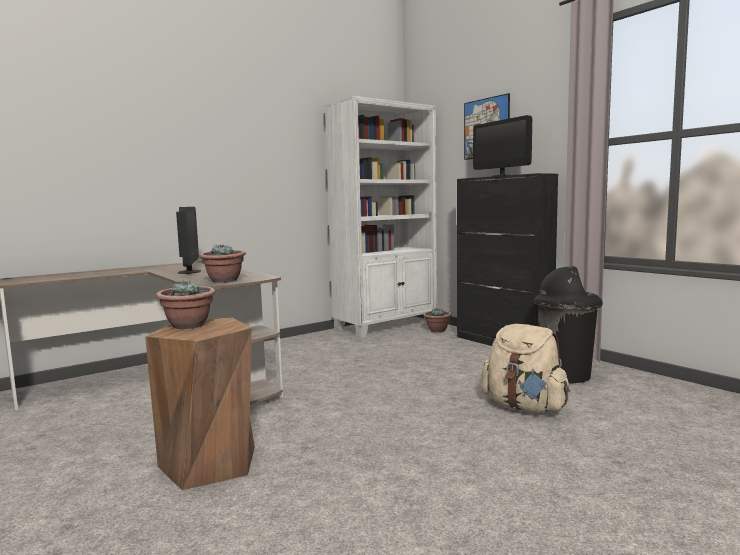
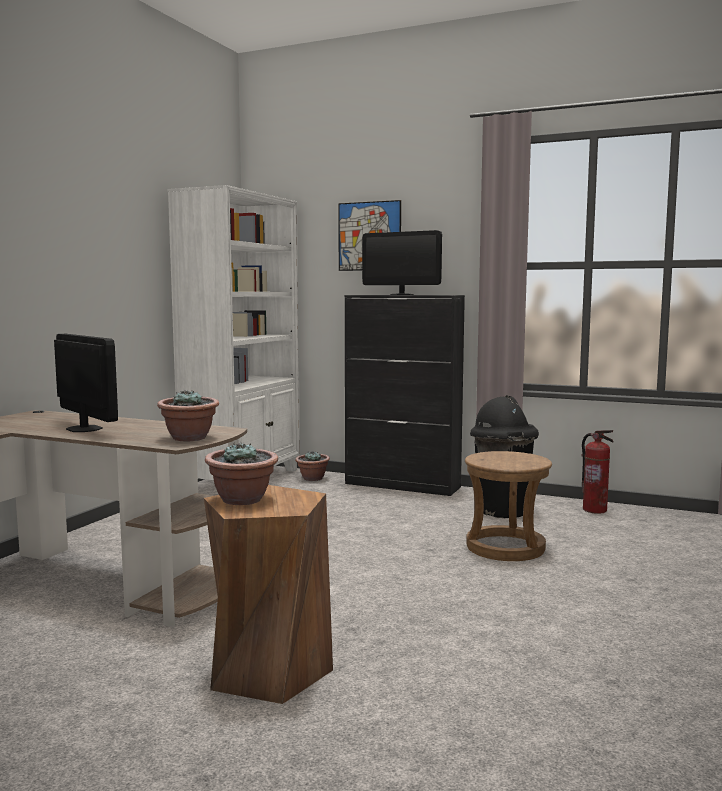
camera: 30 degrees left, 0 degrees up
(524, 407) = (505, 547): beige backpack -> brown stool
(668, 388) = (595, 510): none -> fire extinguisher

